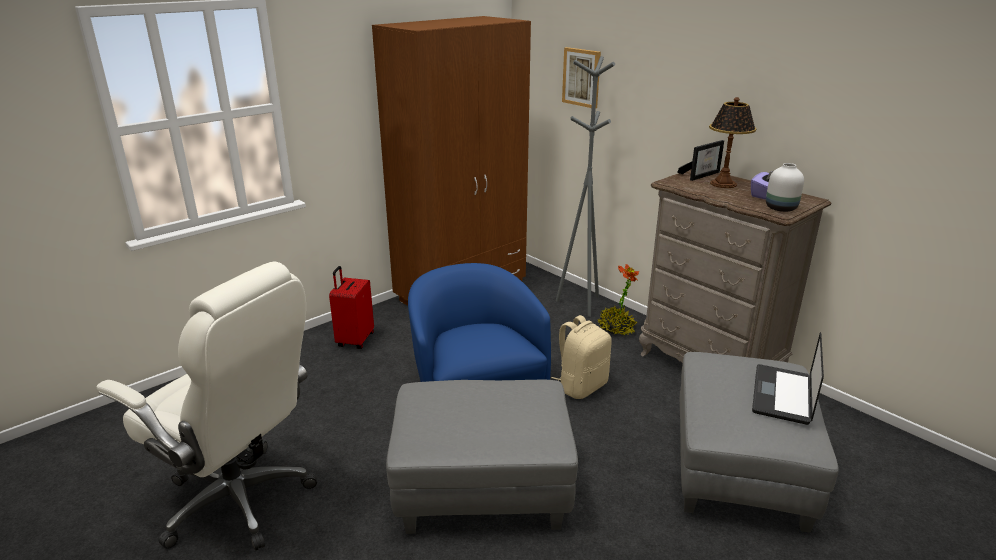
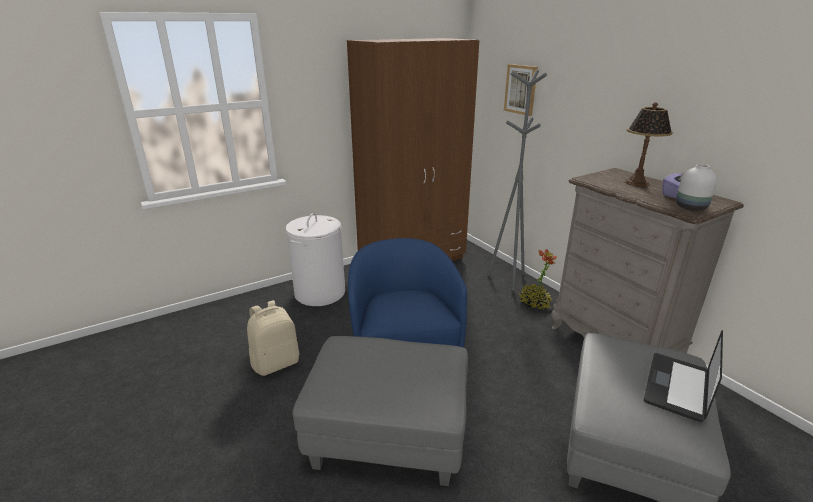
camera: 10 degrees right, 0 degrees up
(240, 501) = (190, 419): white office chair -> none
(354, 340) = (319, 293): red suitcase -> white laundry basket
(581, 386) = (494, 350): beige backpack -> beige backpack (276, 363)
(701, 175) = (617, 174): picture frame -> none

